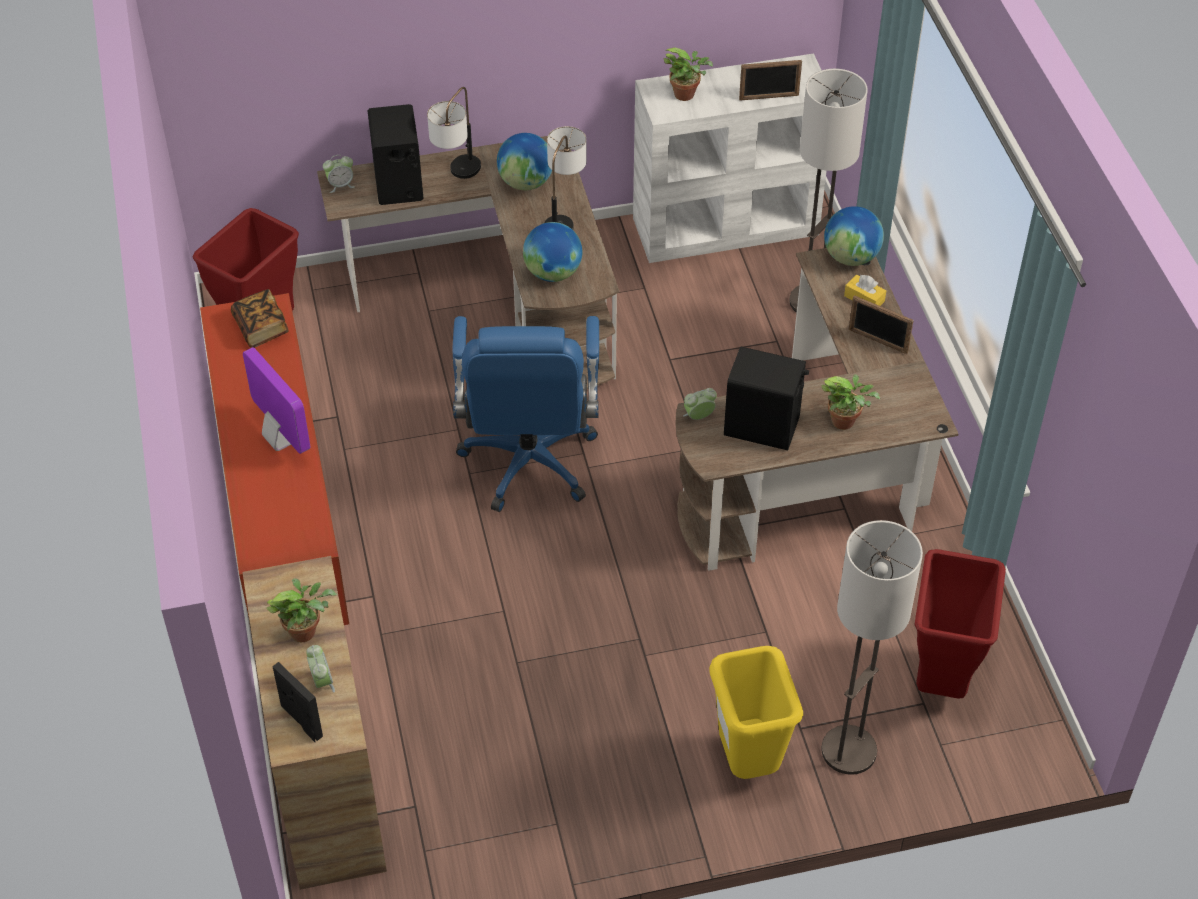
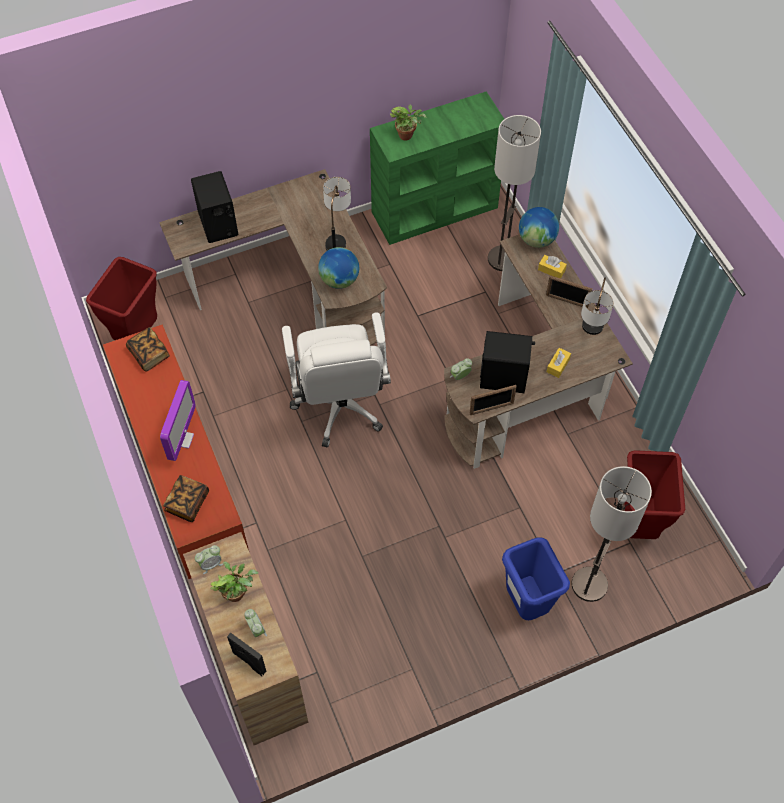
camera: 10 degrees left, 10 degrees up
(268, 519) = (187, 503): none -> book
(281, 439) = (182, 439): monitor -> monitor turned 60 degrees clockwise
(340, 185) = (178, 231): alarm clock -> alarm clock (210, 564)
(457, 177) = (258, 214): table lamp -> table lamp (590, 334)
(526, 182) = (306, 212): globe -> none
(529, 464) = (340, 408): blue office chair -> white office chair
(725, 225) = (434, 209): white bookcase -> green bookcase
(747, 761) = (526, 603): yellow trash can -> blue trash can
(769, 97) = (463, 130): picture frame -> picture frame (491, 408)
(846, 422) = (558, 365): potted plant -> yellow tissue box

